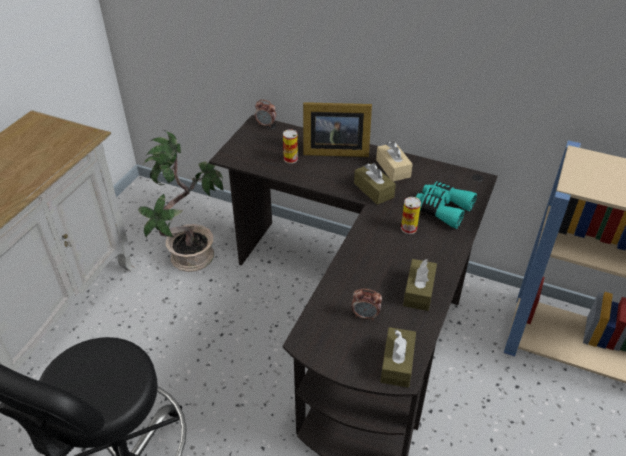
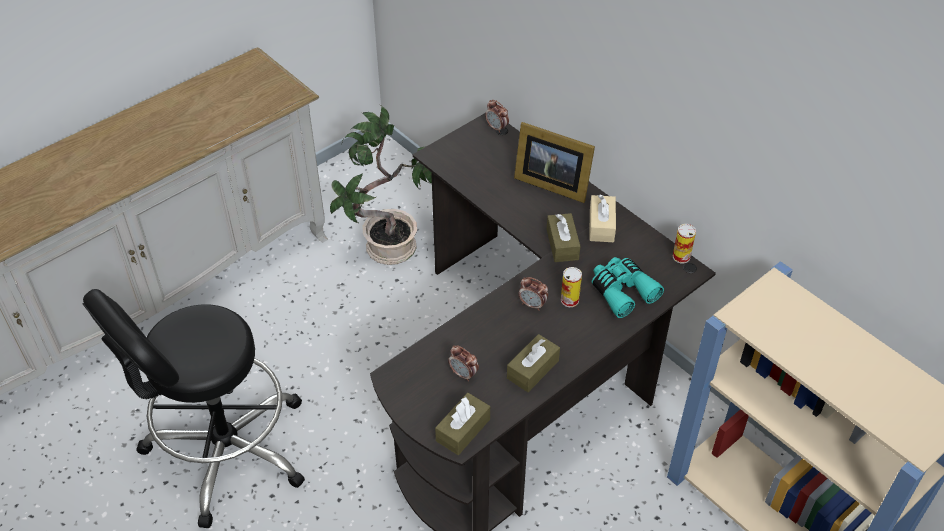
camera: 25 degrees right, 5 degrees up
(290, 159) = (497, 178): can -> can (681, 257)
(383, 241) = (532, 305): none -> alarm clock

